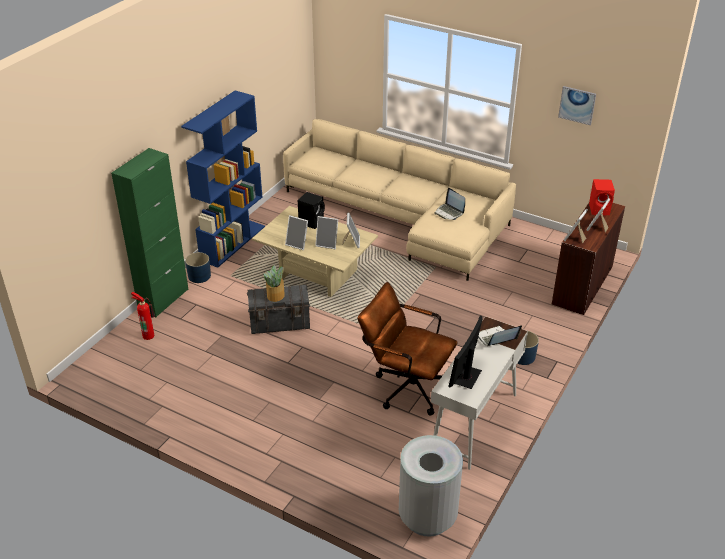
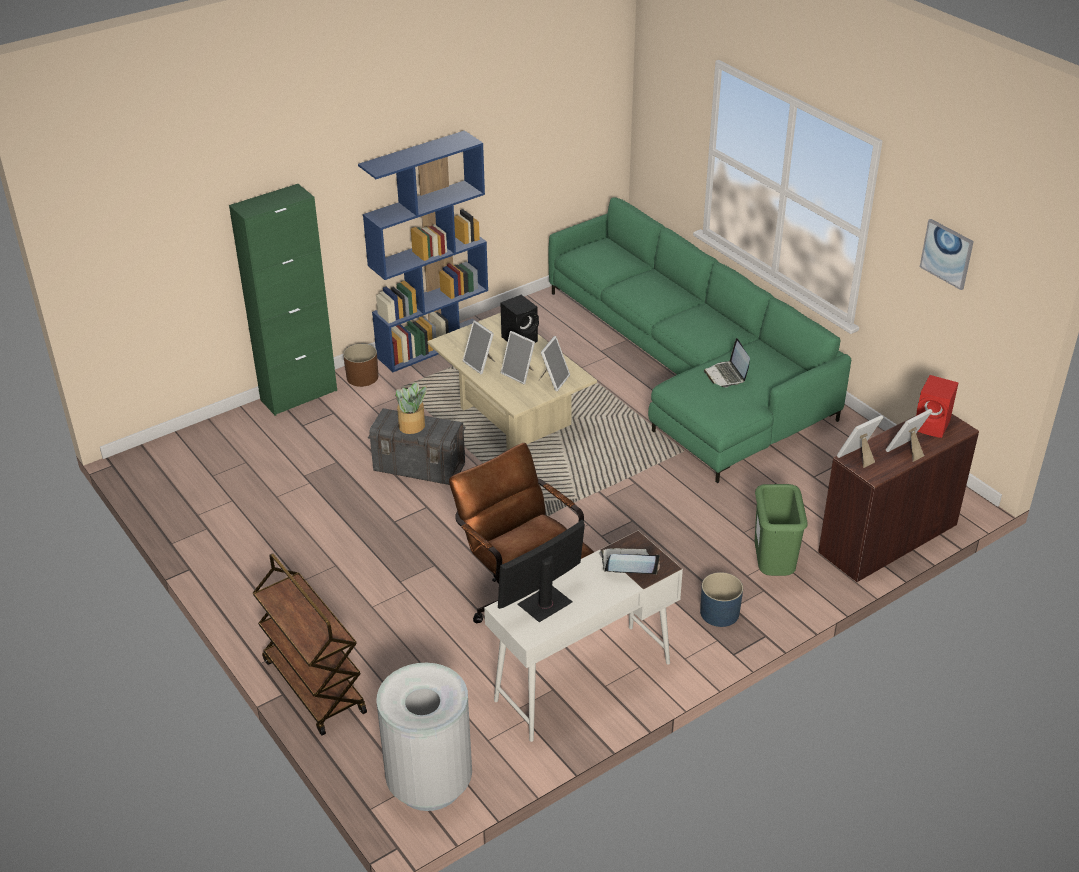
camera: 25 degrees right, 0 degrees up
(148, 335) = (251, 435): fire extinguisher -> none
(199, 276) = (362, 377): blue planter -> brown planter
(310, 484) = (313, 686): none -> brown cart
(402, 216) = (688, 368): beige sofa -> green sofa
(534, 322) = (773, 569): none -> green trash can

